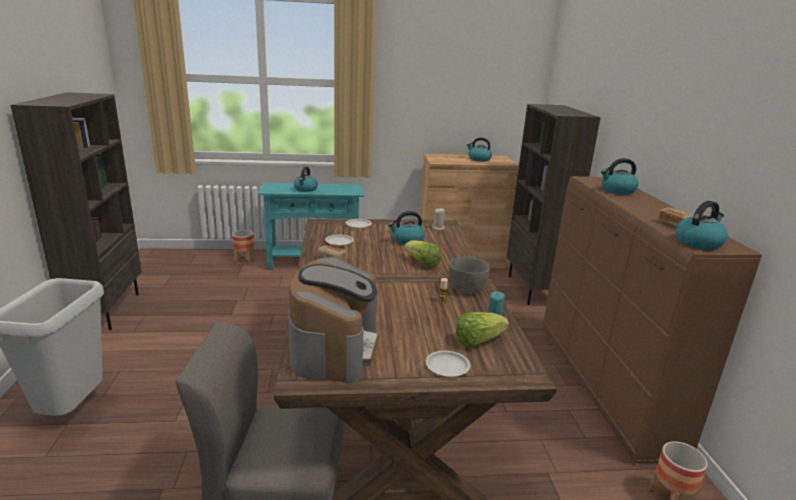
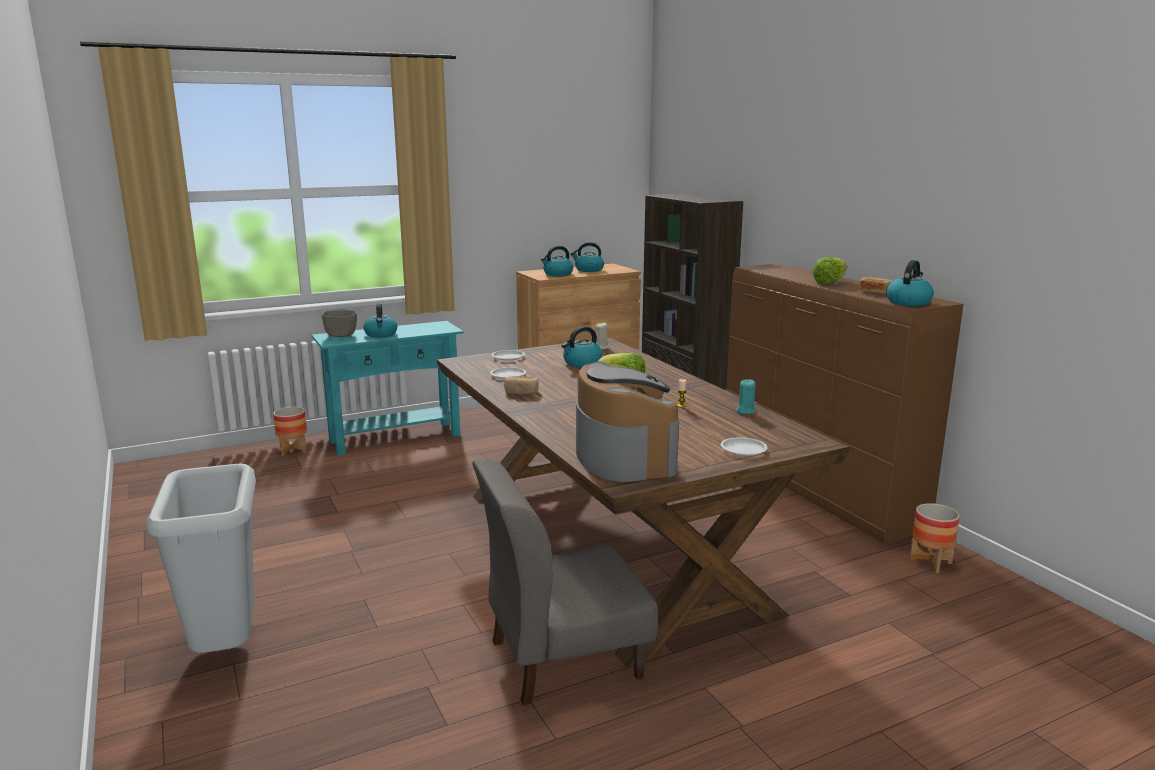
camera: 20 degrees left, 5 degrees down
(106, 310) = (147, 543): brown bookcase -> none
(467, 290) = (694, 393): grey bowl -> grey bowl (341, 335)
(478, 341) = (749, 428): lettuce -> lettuce (829, 283)
(617, 191) = (794, 274): kettle -> kettle (557, 274)

